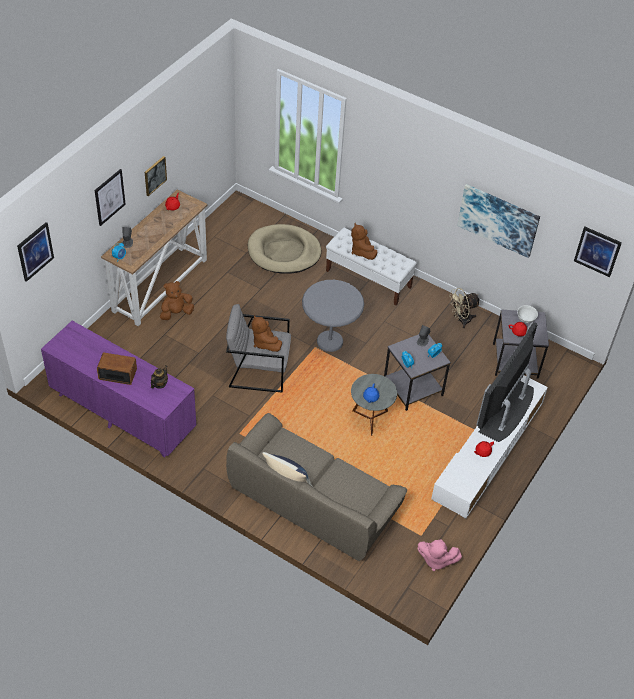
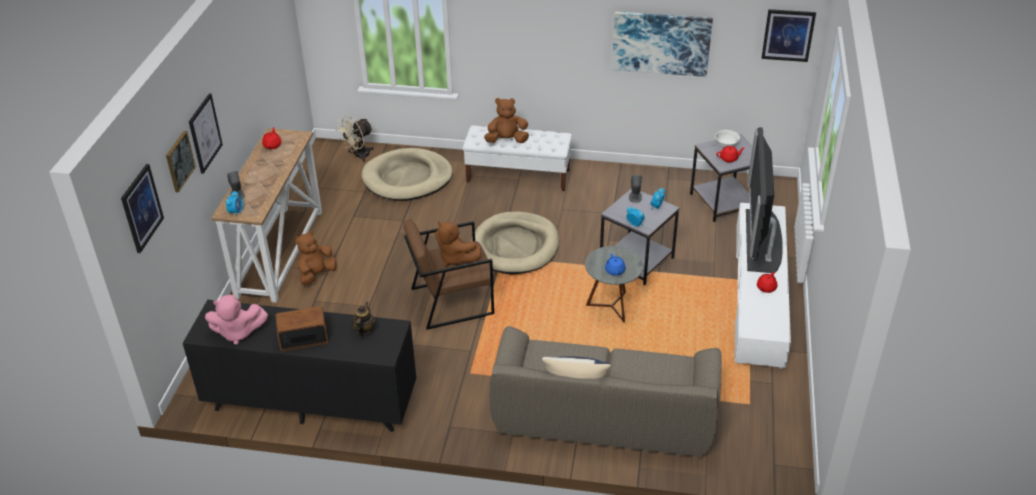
camera: 20 degrees left, 10 degrees down
(122, 413) = (310, 401): purple dresser -> black dresser
(155, 175) = (243, 107): picture -> picture (179, 161)
(258, 370) = (452, 301): grey armchair -> brown armchair
(330, 341) = (515, 246): grey side table -> beige dog bed
(362, 251) = (507, 140): brown plush toy -> brown plush toy turned 120 degrees clockwise
(436, 560) = (784, 423): pink plush toy -> pink plush toy (237, 333)
(461, 320) = (642, 183): beige fan -> beige fan (358, 156)

